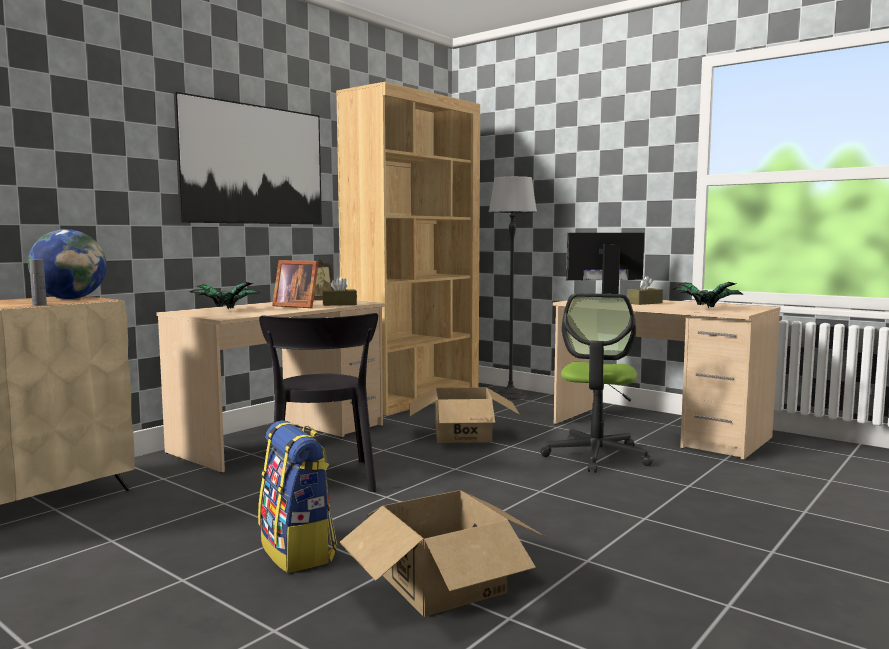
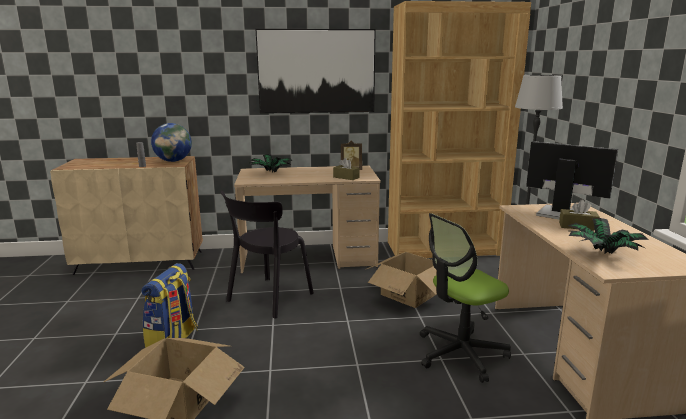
camera: 45 degrees right, 10 degrees up
(296, 306) = (317, 175): picture frame -> none

